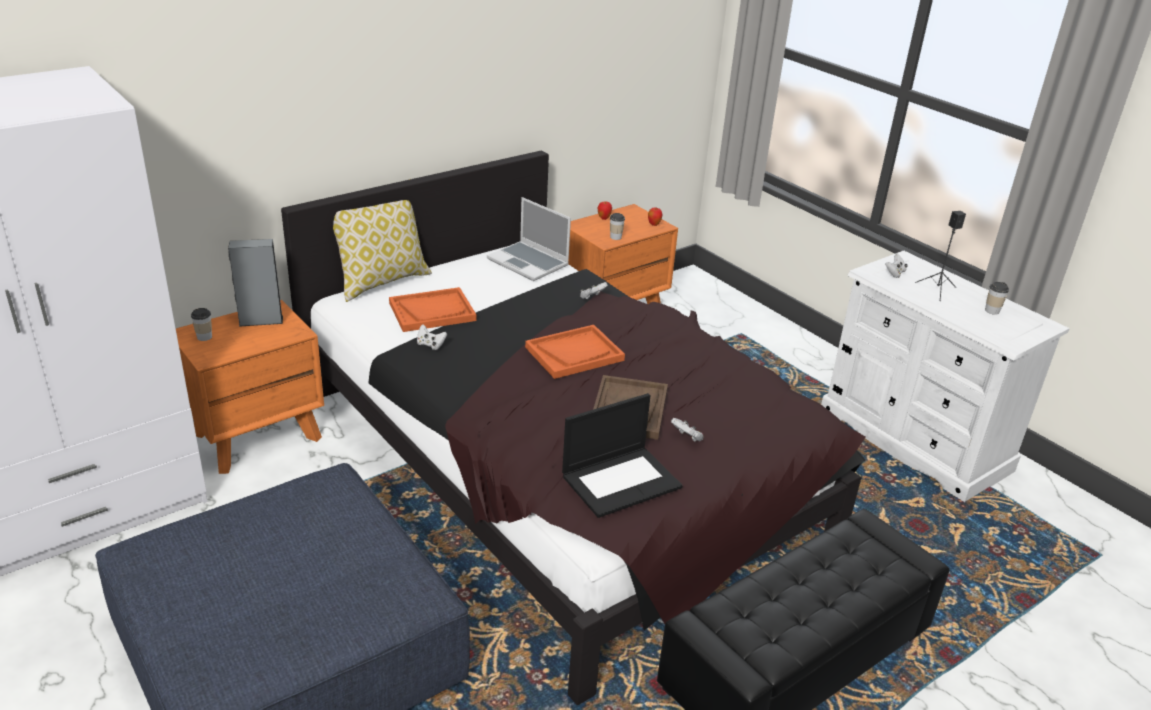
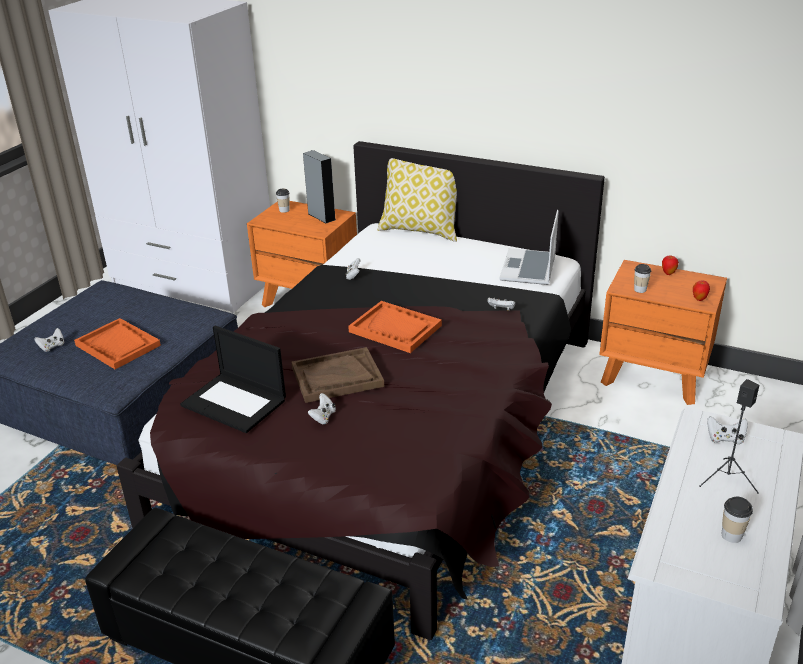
camera: 65 degrees right, 0 degrees up
(254, 632) = (52, 347): none -> white game controller
(432, 312) = (400, 260): orange tray -> orange tray (118, 345)

